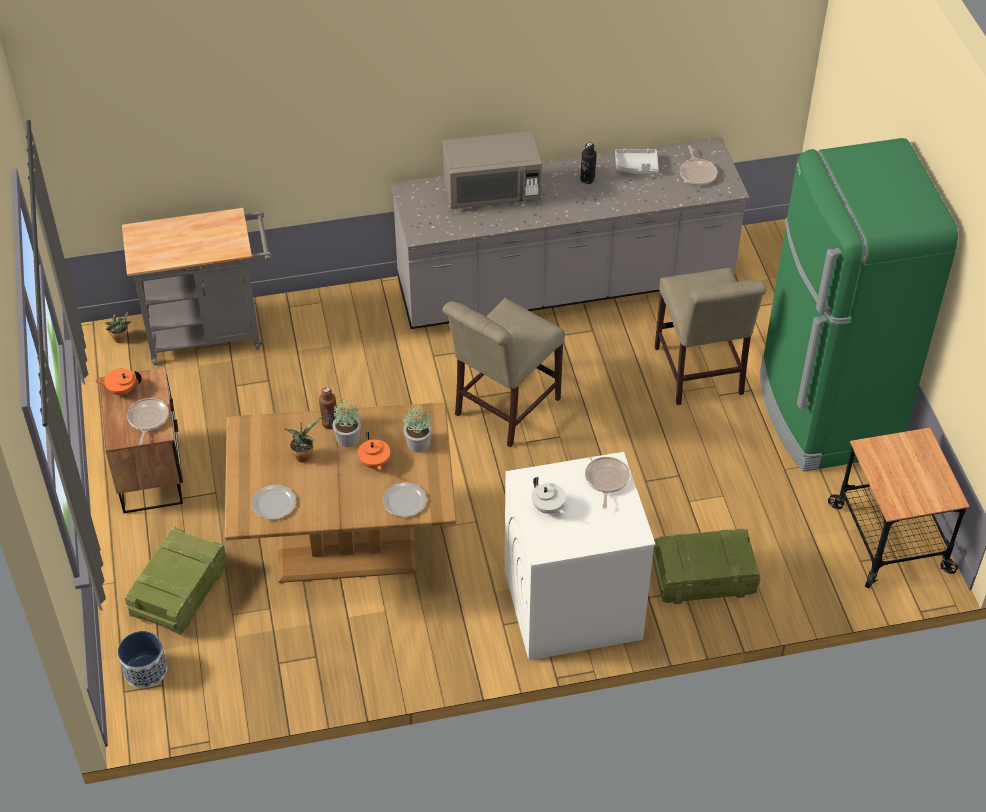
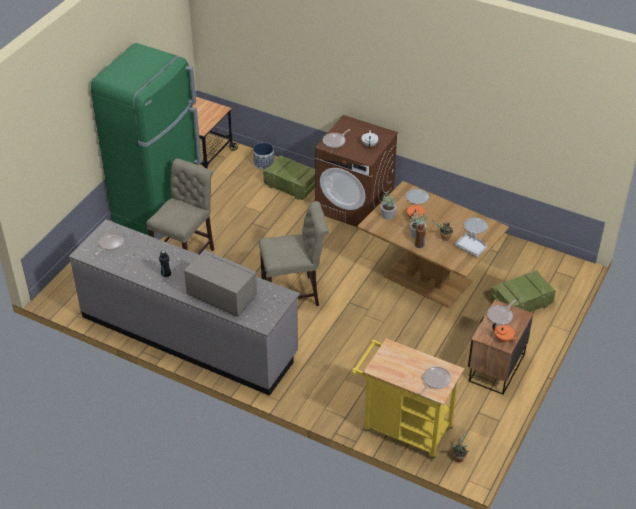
camera: 140 degrees left, 5 degrees down
(146, 671) = (559, 280): planter -> planter (264, 163)
(150, 242) = (435, 380): none -> frying pan
(212, 333) = (402, 428): grey cart -> yellow cart
(571, 605) = (355, 205): white washing machine -> brown washing machine
(636, 166) = (132, 265): grey tray -> grey tray (471, 247)

